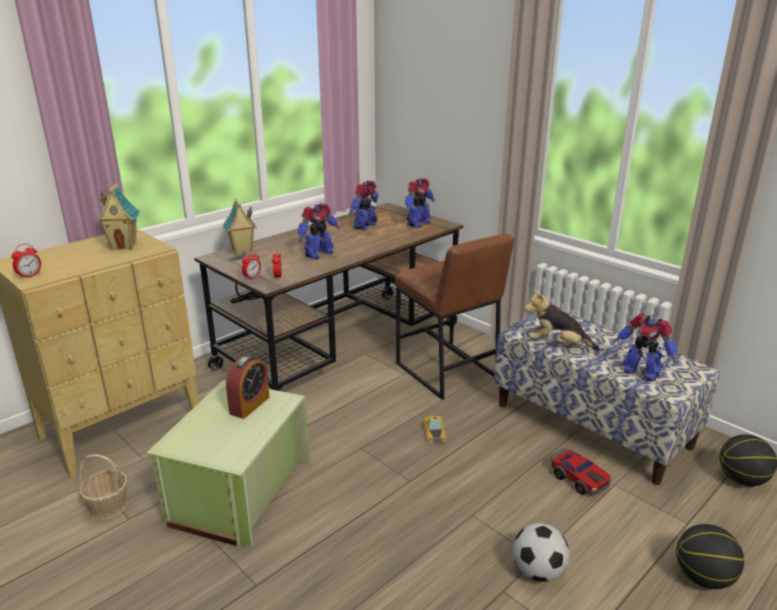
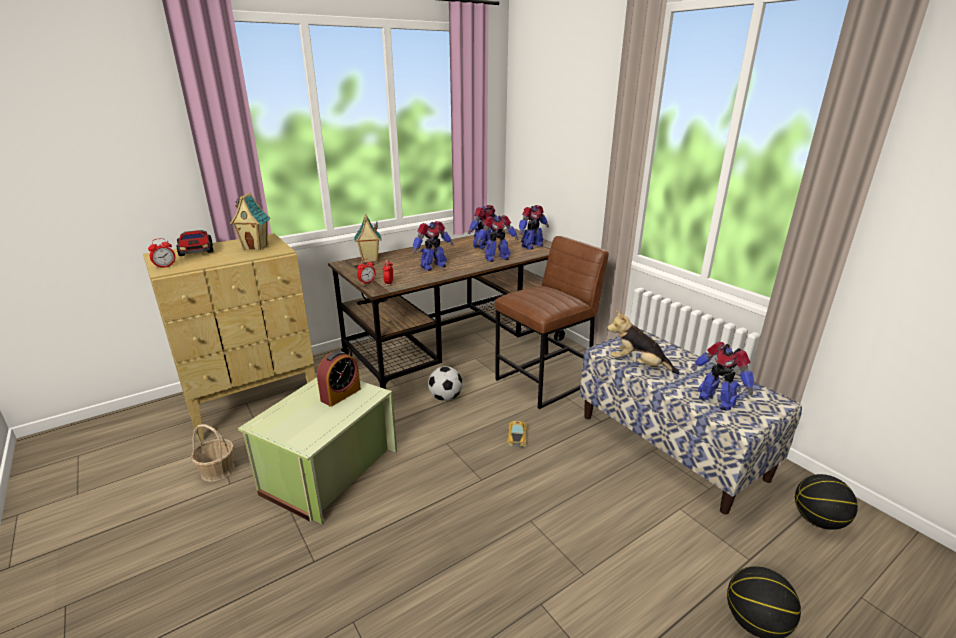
camera: 10 degrees right, 0 degrees up
(385, 240) = (496, 258): none -> toy robot
(447, 371) = (544, 381): brown chair -> brown chair turned 105 degrees counterclockwise
(538, 571) = (580, 589): football -> football (445, 398)
(579, 478) = (645, 497): toy car -> toy car (196, 250)

